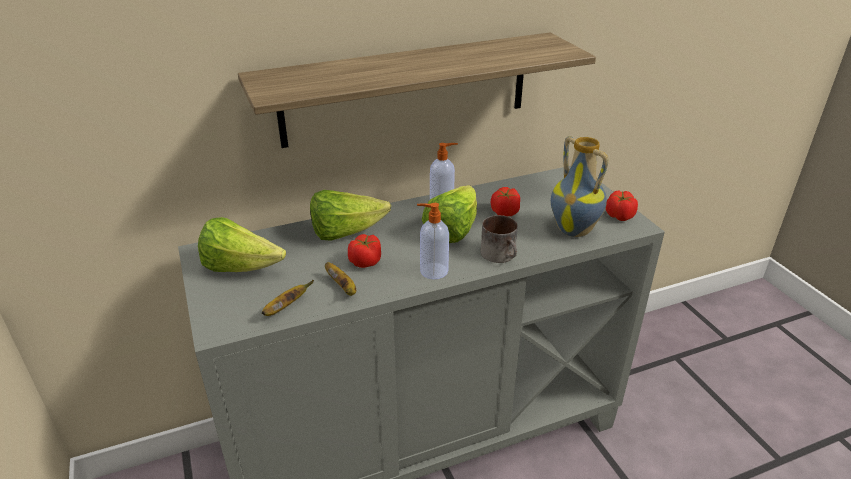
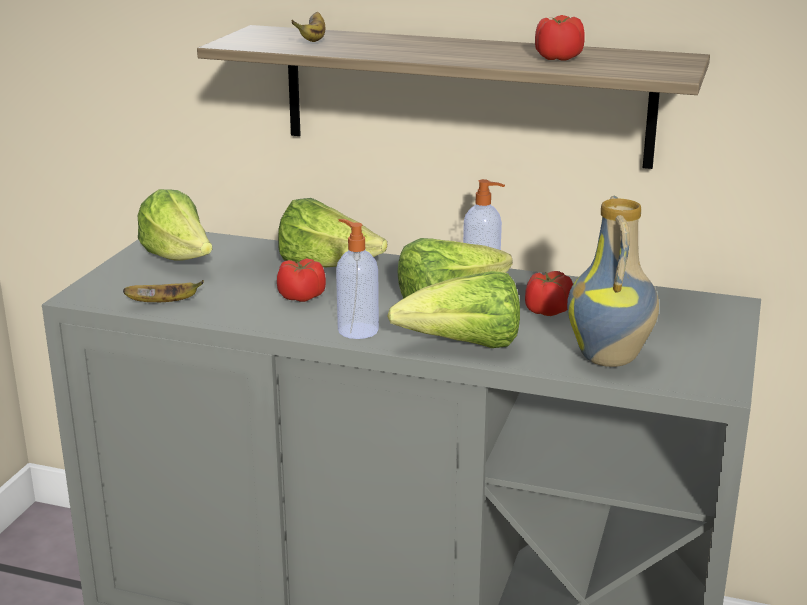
camera: 40 degrees right, 10 degrees down
(343, 288) = (241, 308): banana -> banana (313, 39)
(502, 255) = (464, 346): mug -> lettuce
(619, 216) = (709, 368): tomato -> tomato (557, 58)

